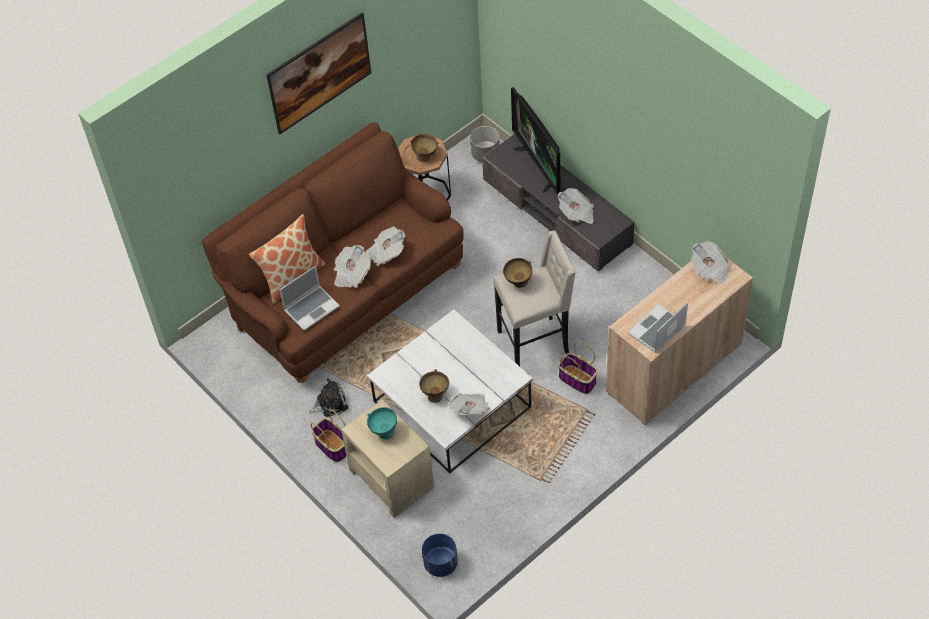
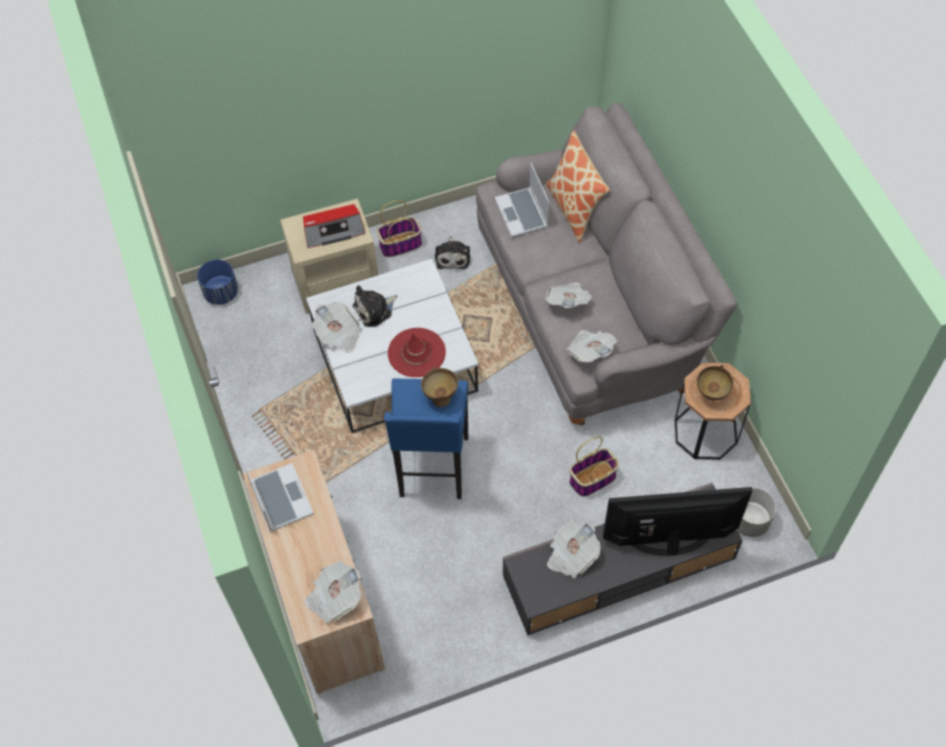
camera: 110 degrees right, 5 degrees up
(322, 87) = (729, 183): picture -> none
(344, 292) = (591, 308): brown sofa -> grey sofa
(351, 274) = (552, 261): newspaper -> newspaper (590, 351)
(383, 432) = (333, 231): turquoise bowl -> radio
(435, 394) = (375, 310): brown bowl -> plush toy
(463, 351) = (416, 353): none -> red hat
(535, 343) = (432, 468): beige stool -> blue stool
(578, 380) = (362, 493): basket -> basket (592, 479)

